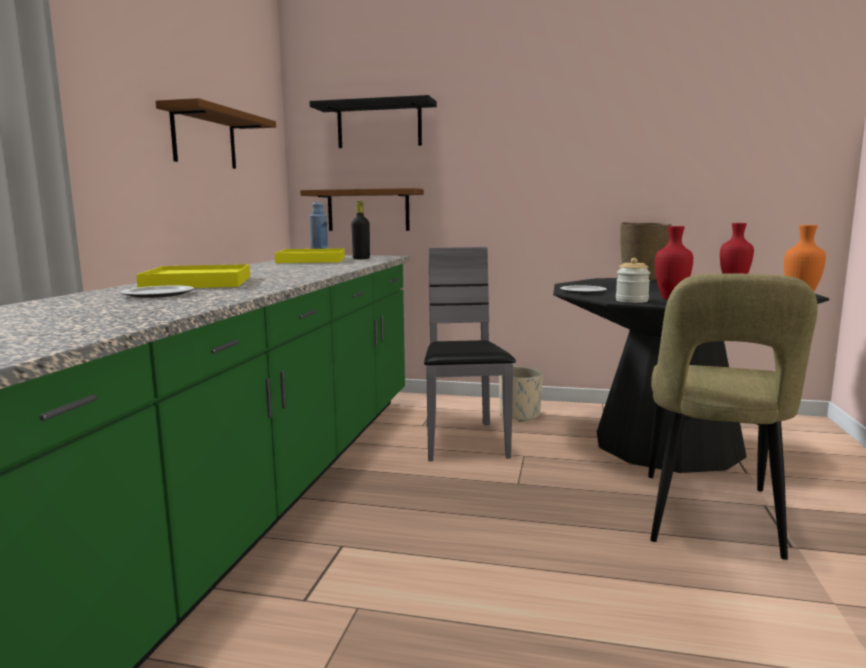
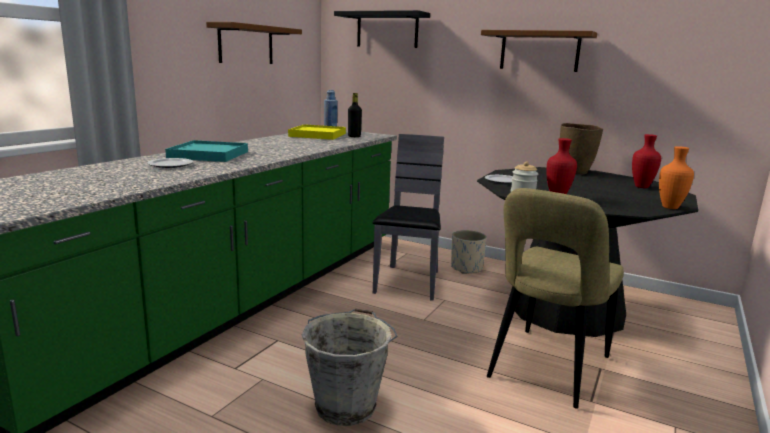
camera: 15 degrees right, 5 degrees up
(198, 282) = (208, 155): yellow tray -> turquoise tray
(368, 210) = (375, 96): brown shelf -> brown shelf (539, 51)
(506, 619) = (346, 405): none -> grey bucket

